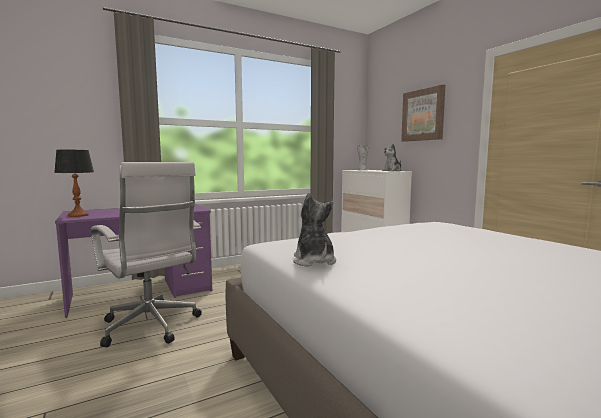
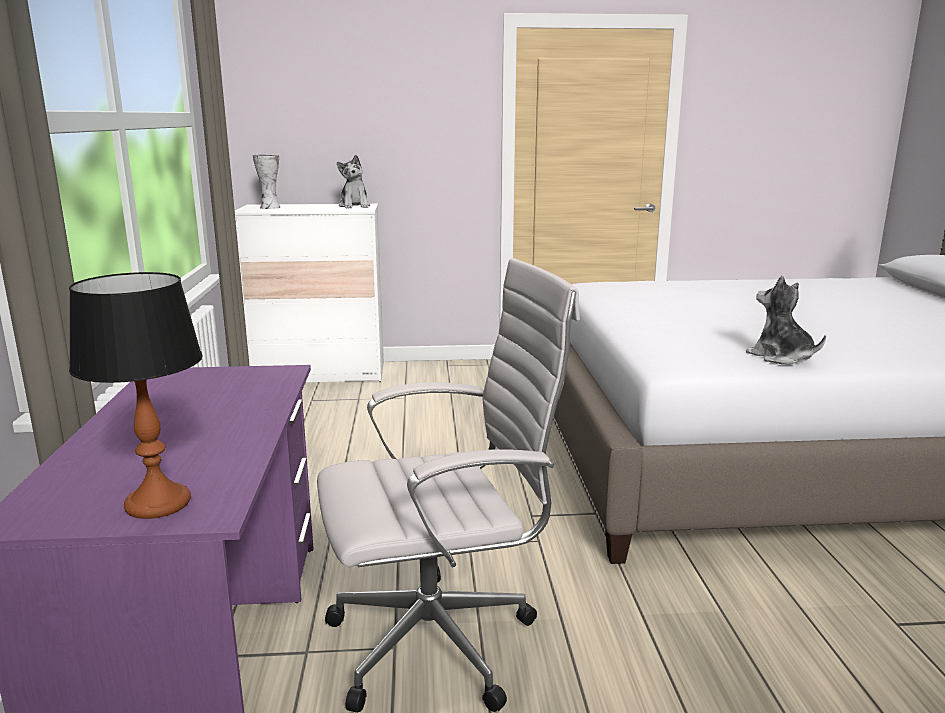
camera: 65 degrees left, 10 degrees up
(314, 261) = (781, 357): plush toy -> plush toy turned 45 degrees clockwise
(423, 115) = (389, 100): picture -> none

